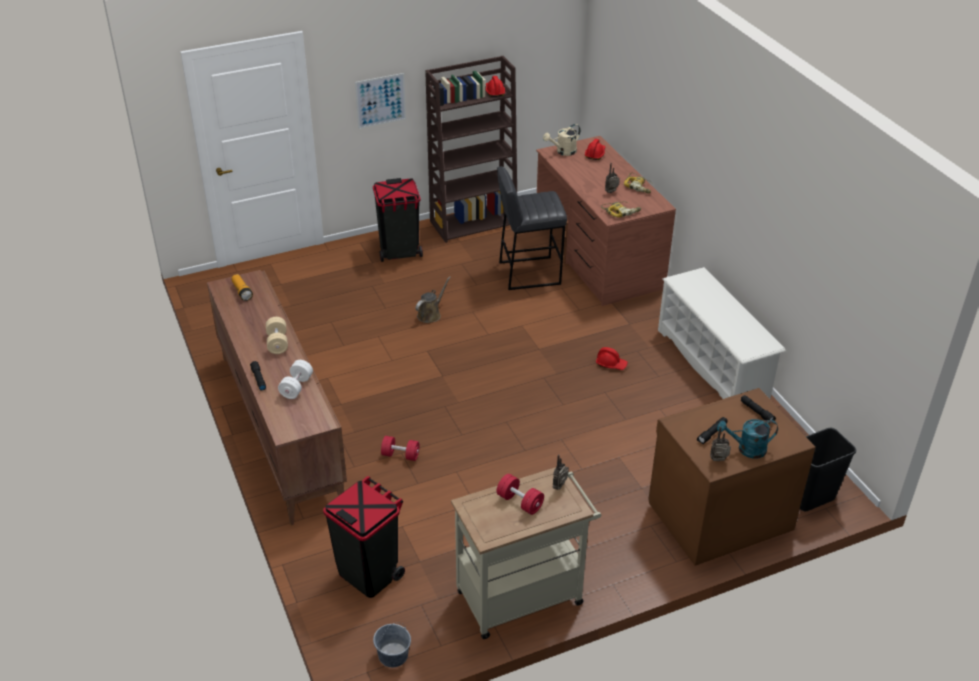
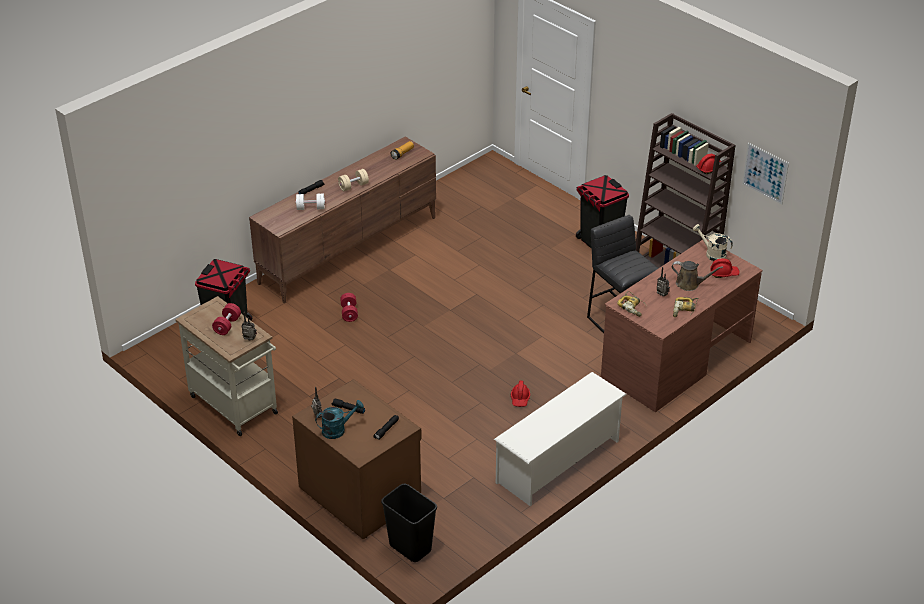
camera: 70 degrees right, 0 degrees up
(380, 100) = (640, 115): picture -> picture (765, 173)
(393, 655) = (163, 360): grey bucket -> none
(430, 314) = (524, 283): brown watering can -> brown watering can (690, 284)
(746, 449) = (338, 429): turquoise watering can -> turquoise watering can turned 90 degrees clockwise

